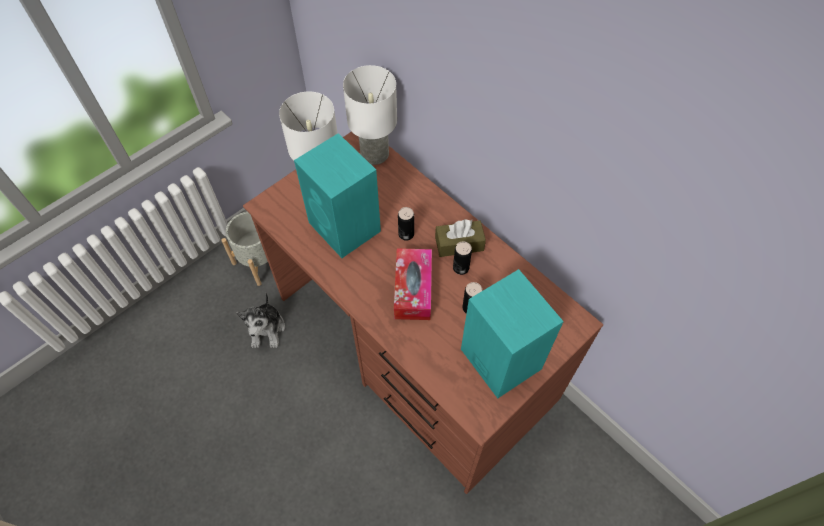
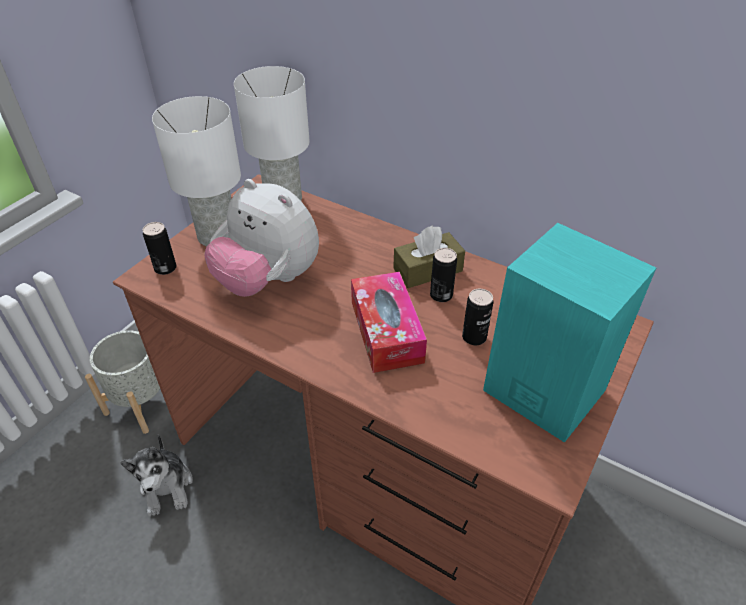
camera: 15 degrees left, 15 degrees down
(345, 228) = (268, 280): turquoise speaker -> plush toy
(406, 234) = (353, 272): can -> can (165, 268)

